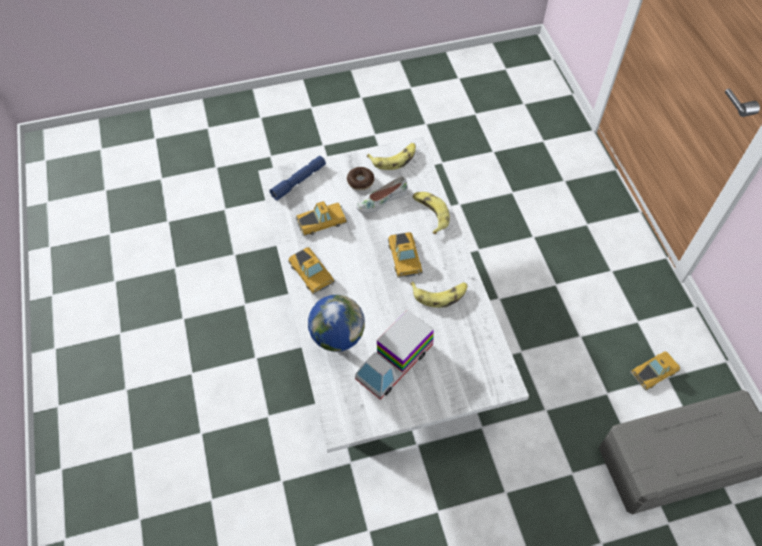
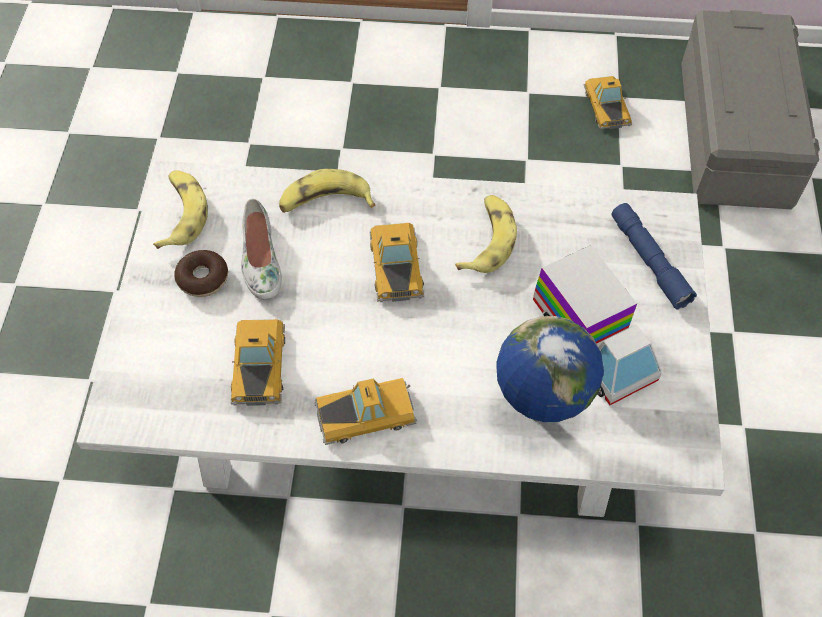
camera: 70 degrees left, 0 degrees up
(298, 181) = (146, 376): blue flashlight -> blue flashlight (649, 261)
(404, 257) = (396, 264): toy car -> toy car turned 105 degrees counterclockwise

